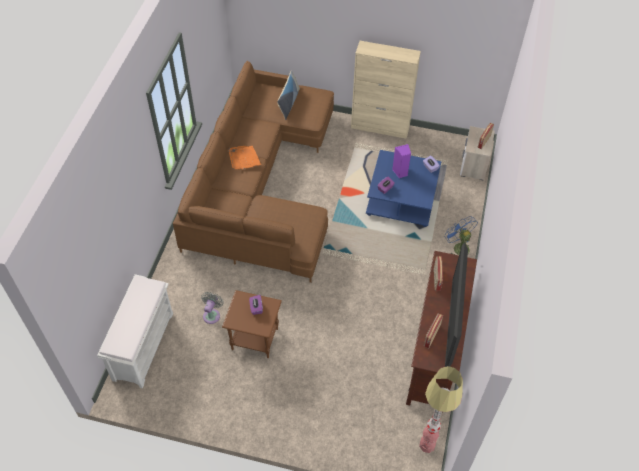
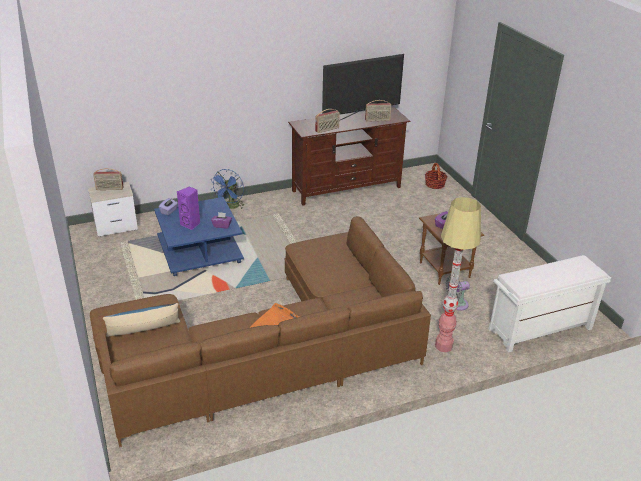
camera: 125 degrees left, 20 degrees down
(380, 127) = (96, 301): beige cabinet -> none
(390, 443) = (434, 184): none -> basket
(427, 445) = (416, 172): floor lamp -> floor lamp (443, 346)

